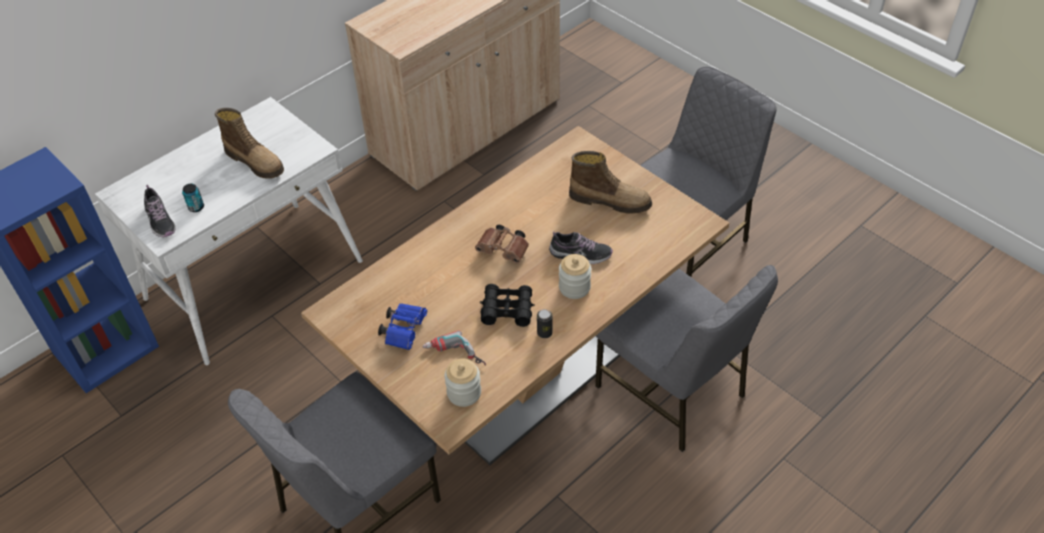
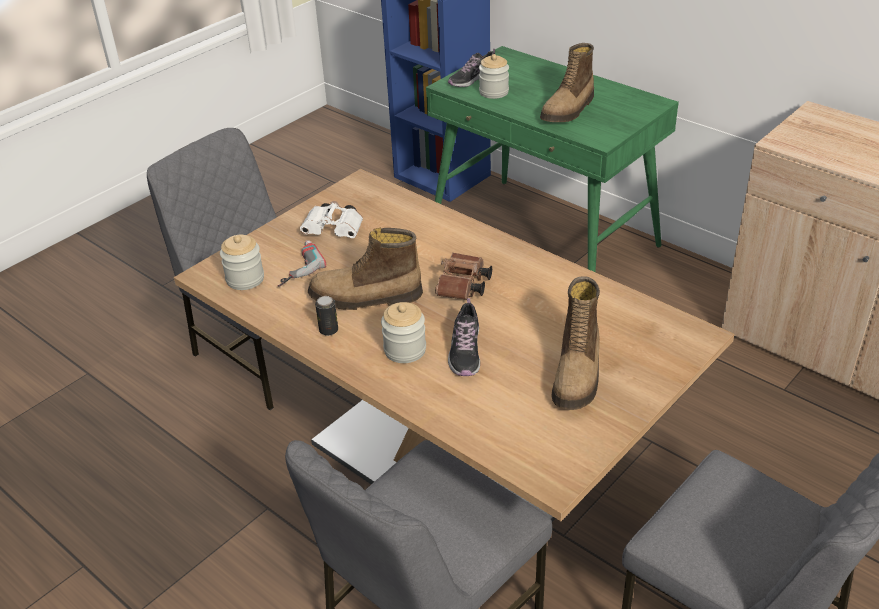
camera: 85 degrees right, 10 degrees down
(196, 207) = (494, 92): can -> jar
(255, 279) = (545, 239): white desk -> green desk
(404, 330) = (335, 231): blue binoculars -> white binoculars
(507, 309) = (365, 298): black binoculars -> boot

